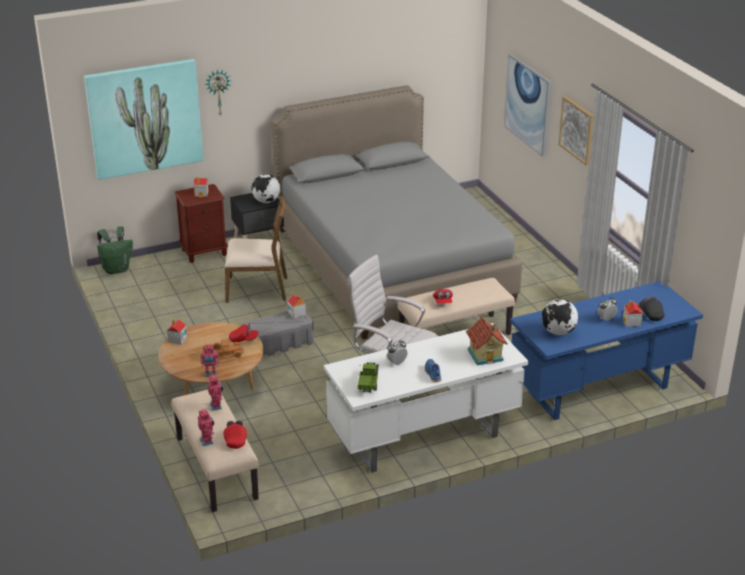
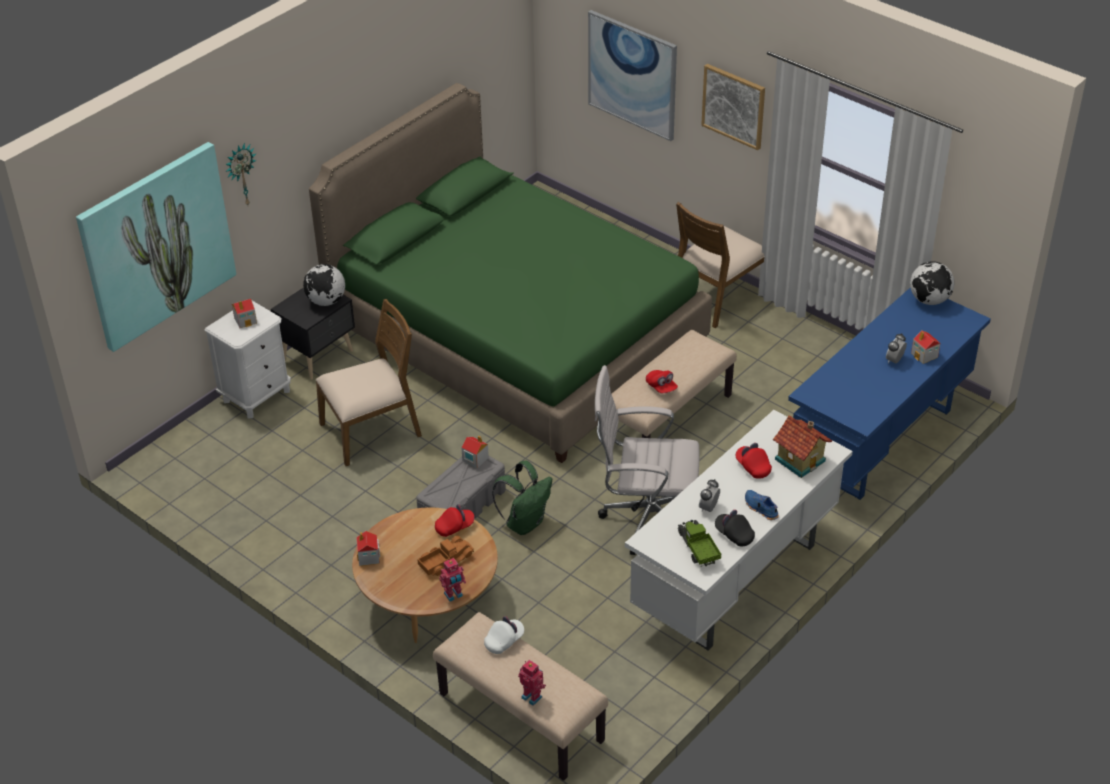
camera: 25 degrees left, 10 degrees up
(116, 269) = (154, 462): green backpack -> green backpack (525, 523)
(204, 252) = (256, 396): brown nightstand -> white nightstand
(216, 406) = (504, 641): toy robot -> white cap
(235, 439) = (565, 681): red cap -> red cap (753, 467)
(391, 264) = (516, 337): grey bed -> green bed
(547, 278) = (717, 298): none -> brown chair
(558, 332) = (856, 398): globe -> globe (929, 300)
(651, 314) = (937, 337): black cap -> black cap (734, 534)

